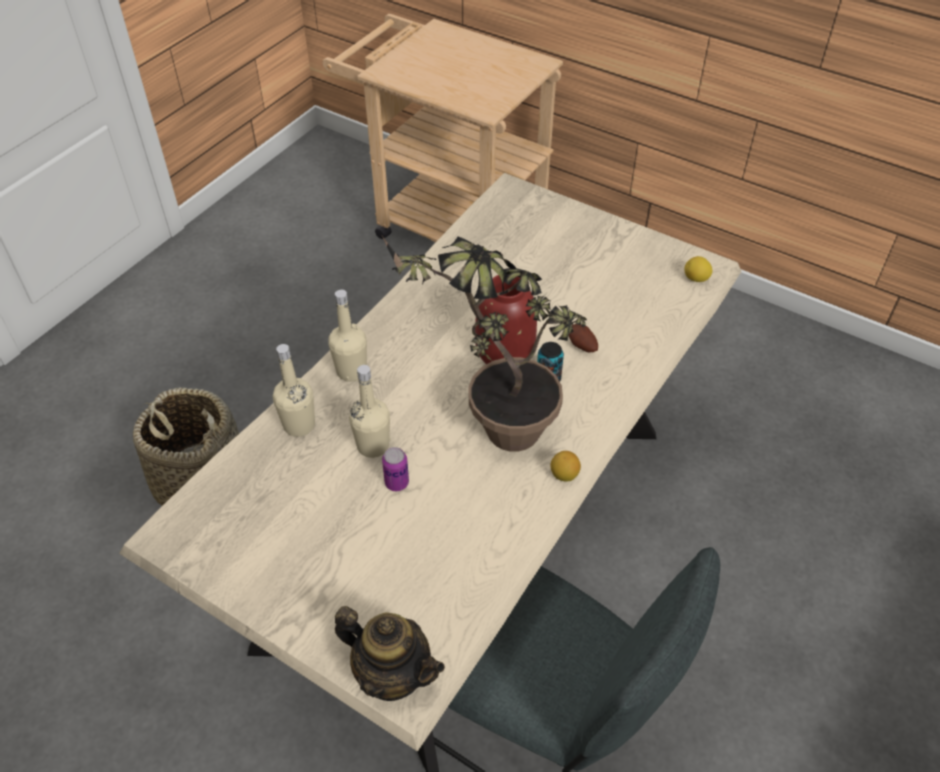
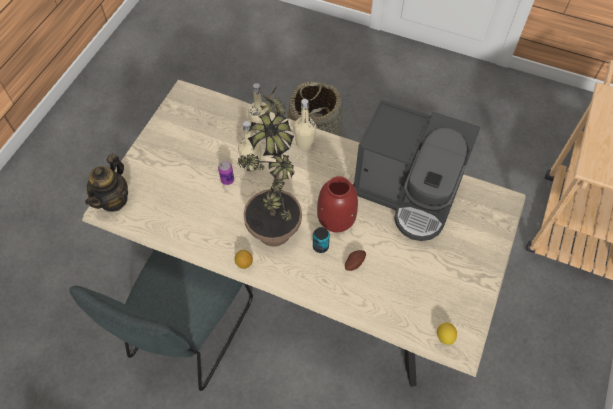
camera: 80 degrees right, 10 degrees up
(476, 273) = (407, 192): none -> coffee machine

